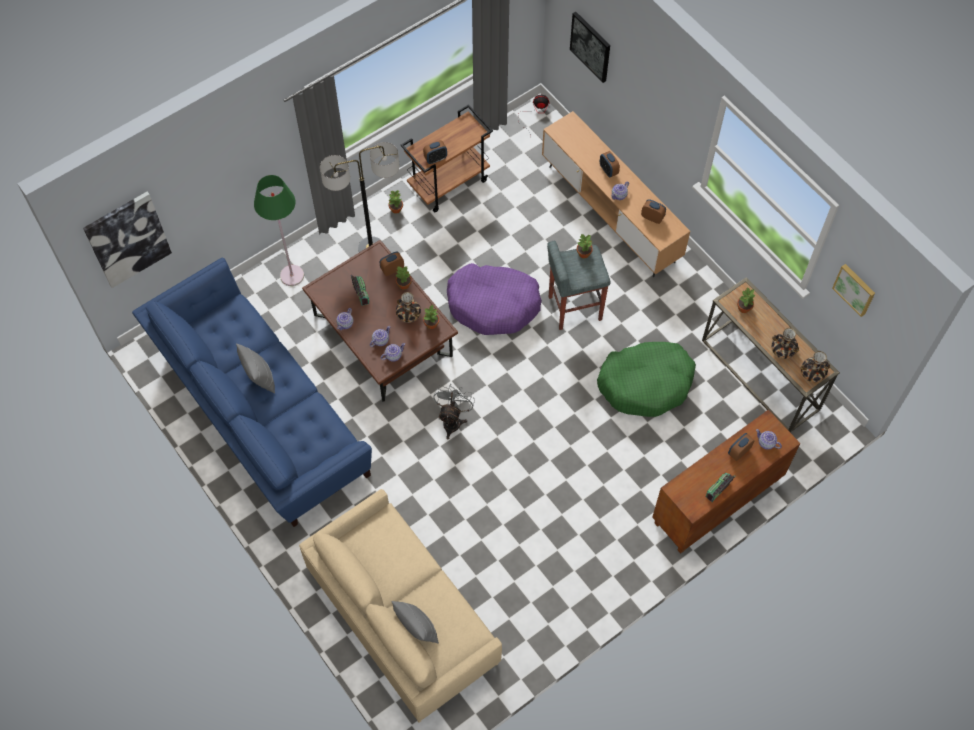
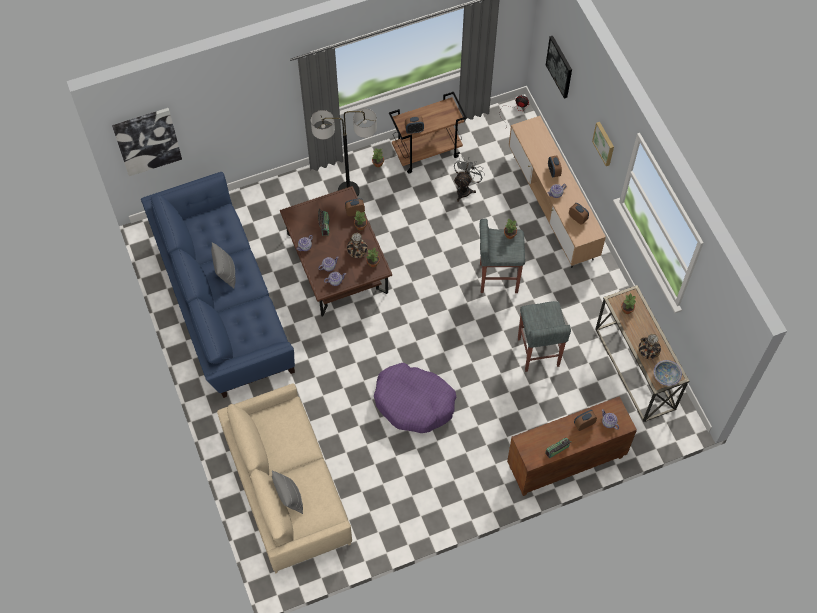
camera: 15 degrees right, 0 degrees up
(292, 275) = (279, 198): green floor lamp -> none
(452, 420) = (372, 344): grey fan -> grey fan (465, 189)
(493, 304) = (433, 259): purple dog bed -> purple dog bed (414, 402)
(646, 383) = (537, 353): green dog bed -> grey stool
(812, 373) = (666, 376): vase -> bowl
(855, 289) = (708, 314): picture -> picture (604, 143)

